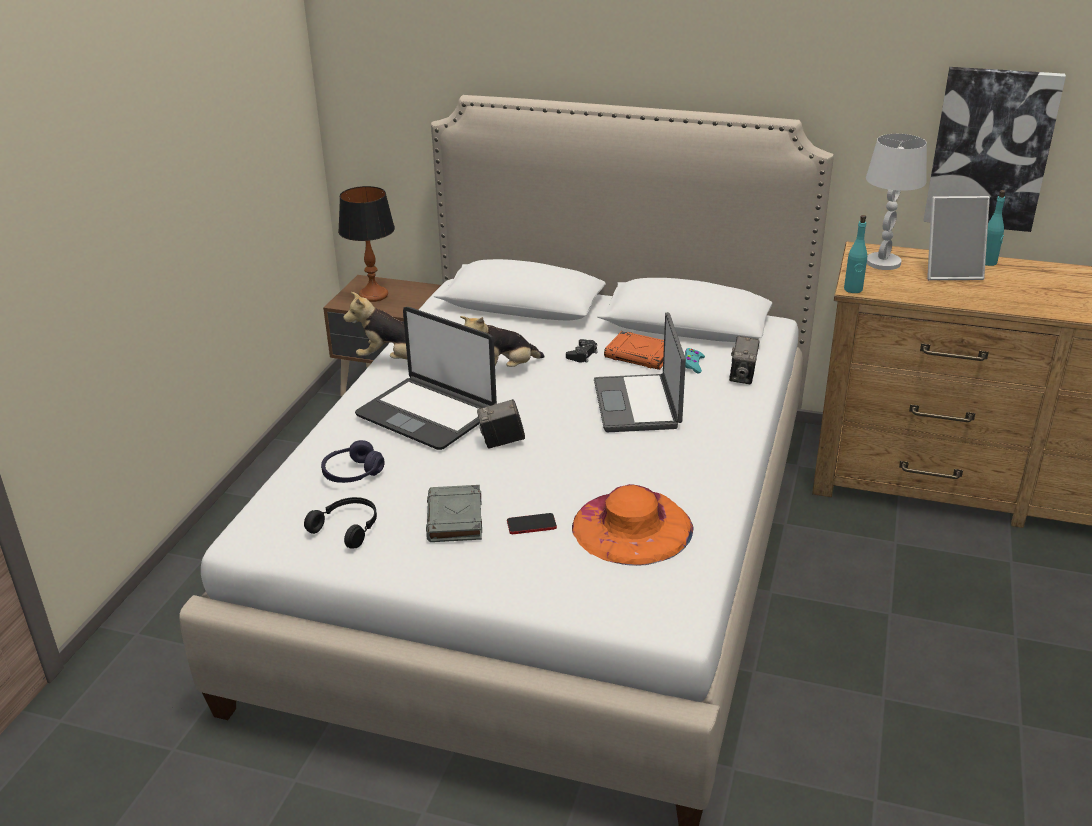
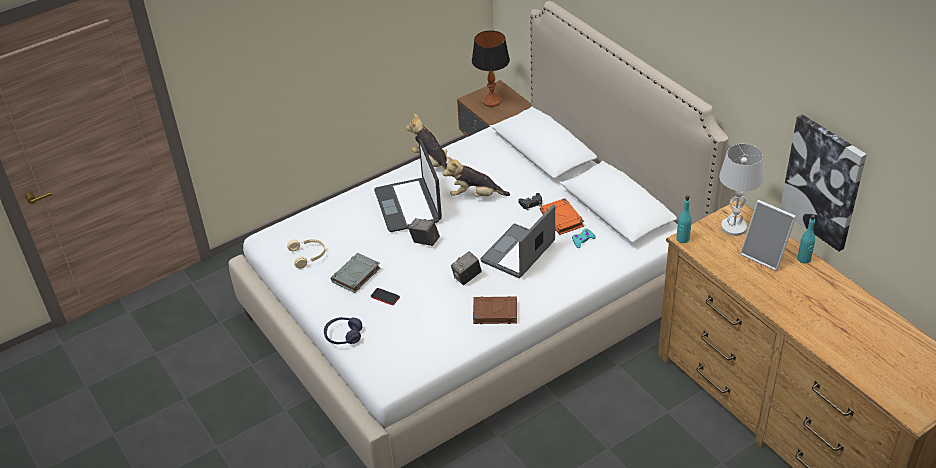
camera: 40 degrees right, 10 degrees up
(348, 527) = (308, 255): black headphones -> beige headphones
(352, 473) = (338, 225): purple headphones -> purple headphones (343, 335)
(632, 526) = (427, 323): orange hat -> none
(699, 475) = (494, 312): none -> brown book
(742, 376) = (599, 262): camera -> camera (467, 277)

